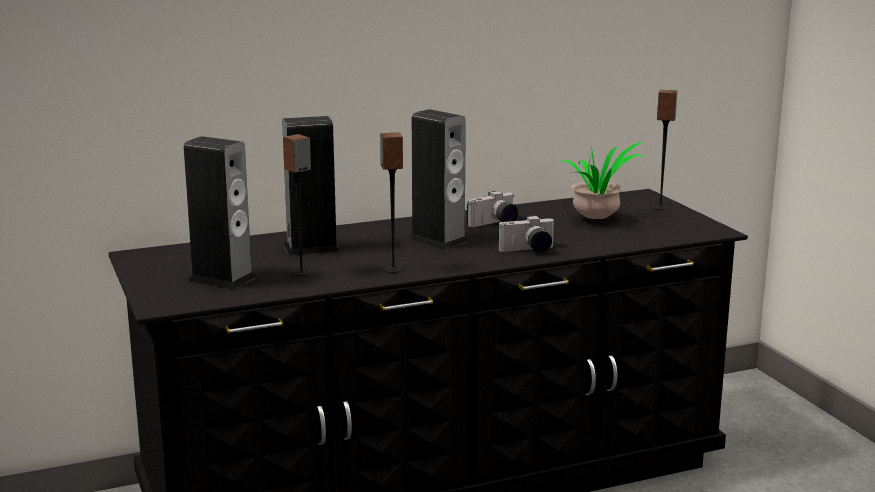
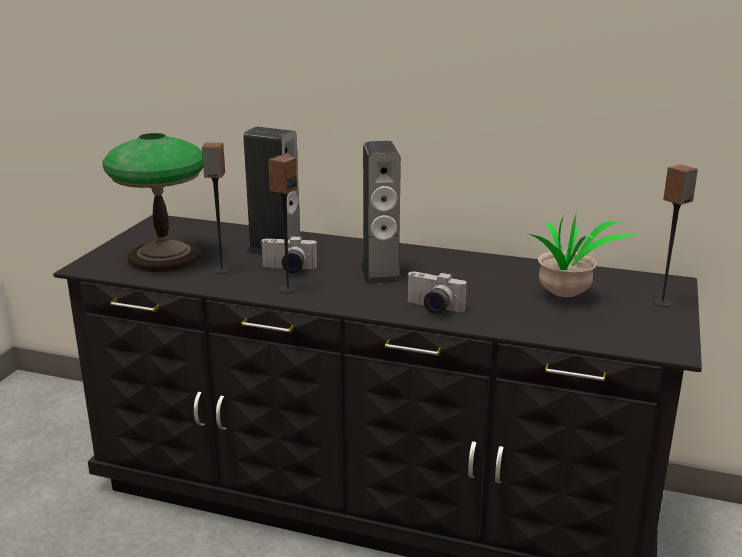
camera: 40 degrees right, 5 degrees up
(222, 279) = (165, 257): speaker -> table lamp
(495, 223) = (461, 271): camera -> camera (288, 269)

